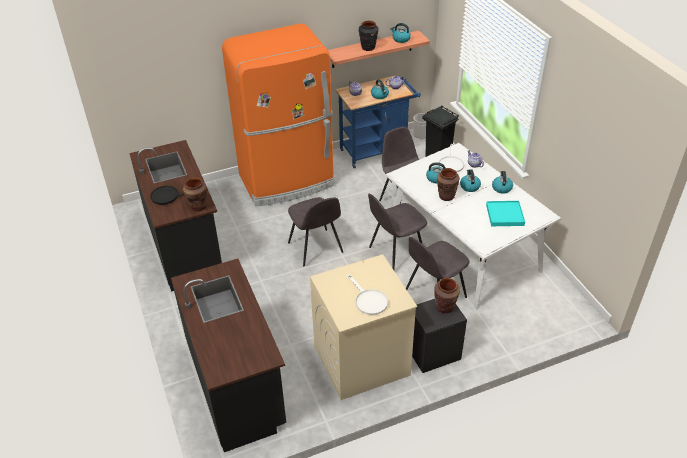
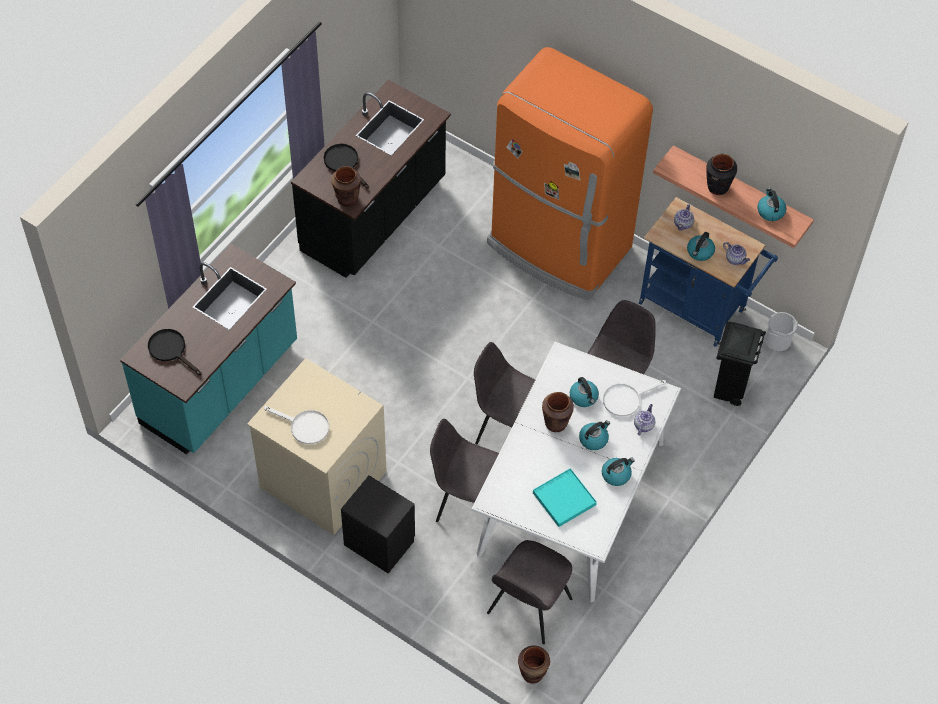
camera: 55 degrees right, 15 degrees up
(230, 352) = (171, 350): none -> black frying pan
(236, 384) = (221, 385): black counter -> turquoise counter
(316, 248) = (460, 345): grey chair -> grey chair (528, 608)
(368, 300) = (304, 427): white frying pan -> white frying pan turned 90 degrees counterclockwise
(444, 307) = (390, 509): brown vase -> brown vase (532, 674)

